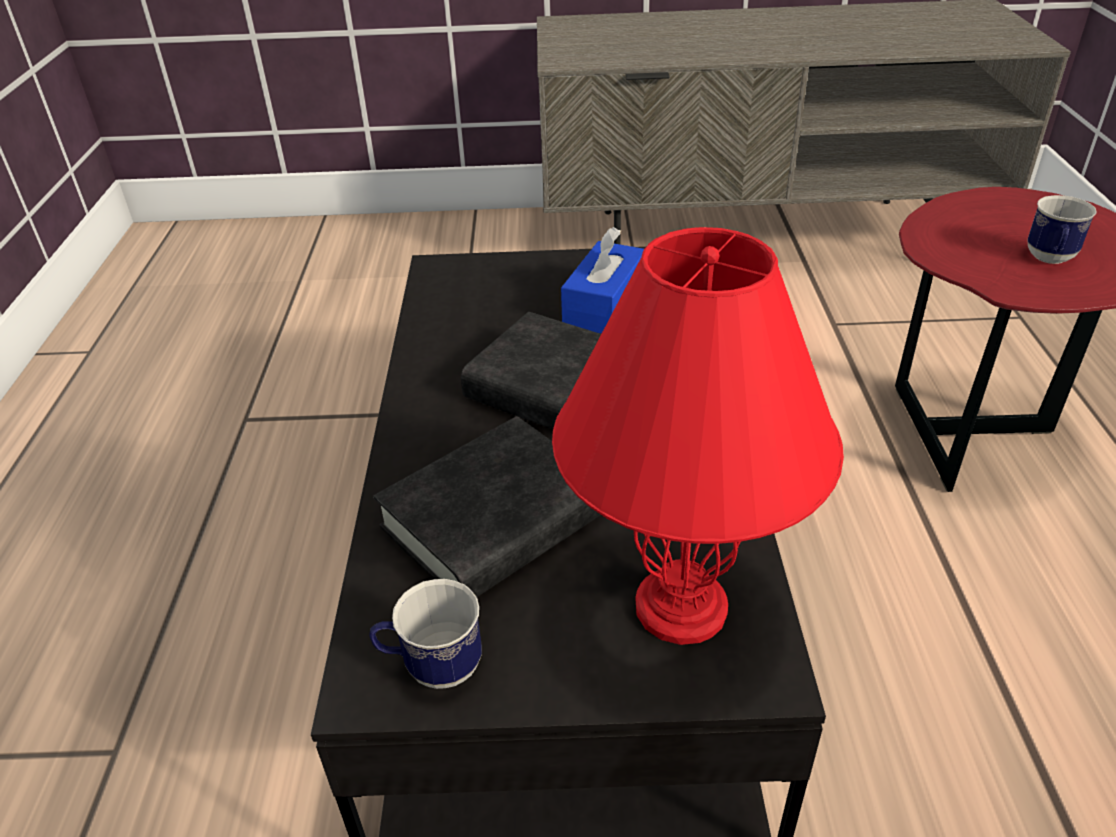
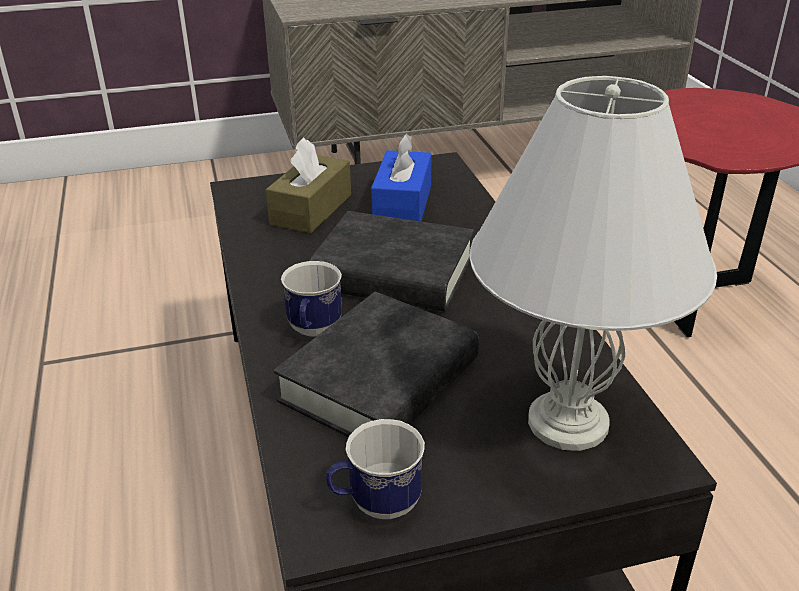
camera: 15 degrees left, 5 degrees down
(504, 300) = (311, 209): none -> brown tissue box
(678, 607) = (566, 423): red table lamp -> white table lamp
(1049, 260) = (743, 135): mug -> mug (313, 332)

